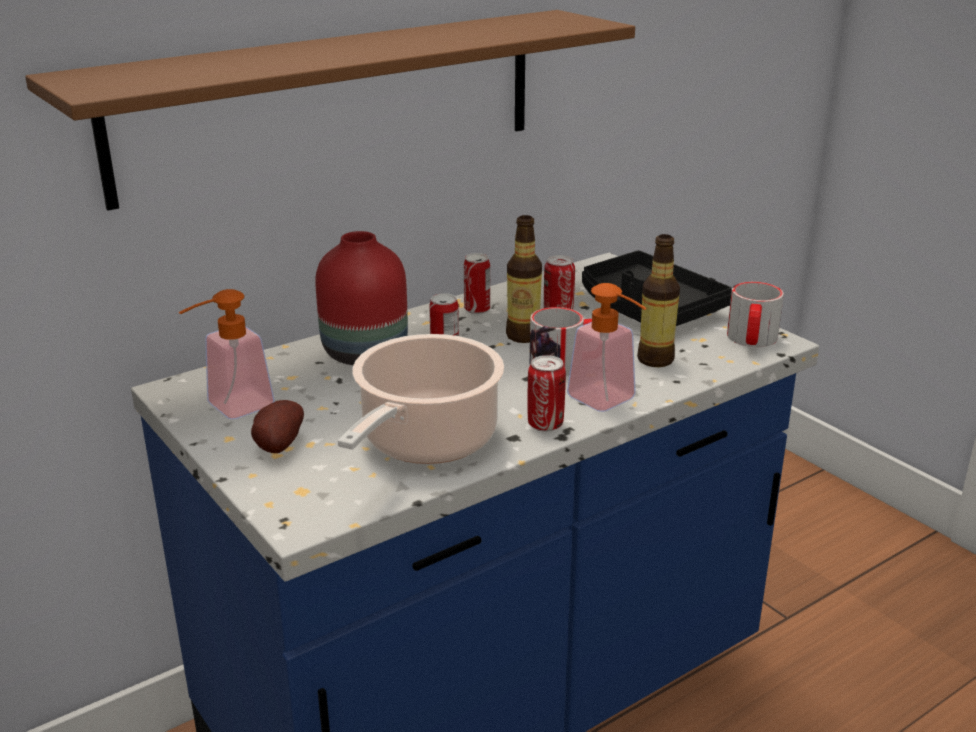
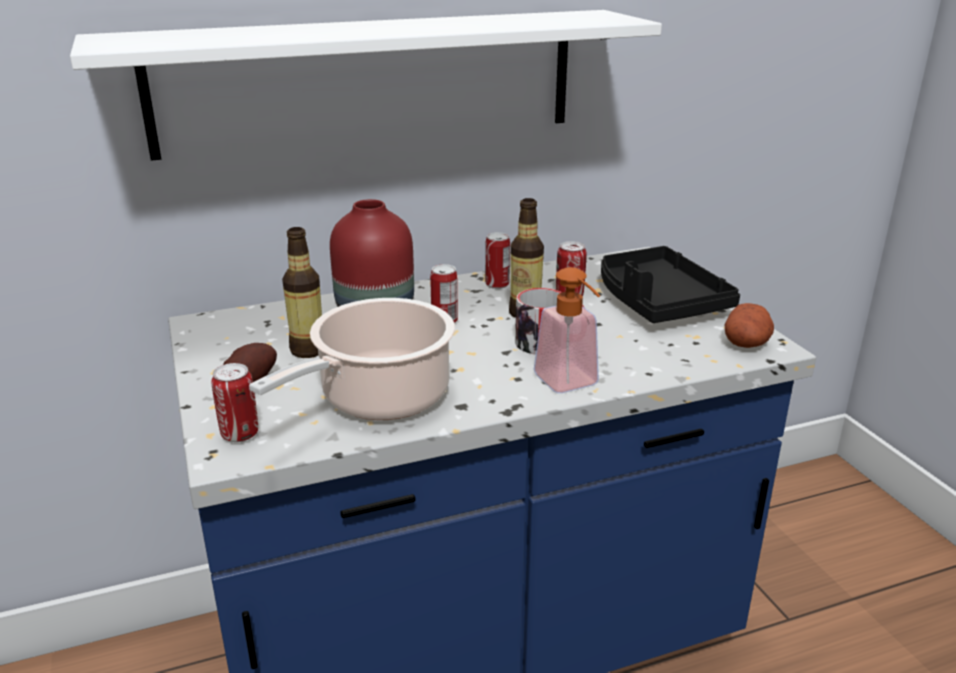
camera: 15 degrees right, 0 degrees up
(230, 409) = (233, 346): soap dispenser -> none
(333, 102) = (369, 81): brown shelf -> white shelf
(545, 424) = (498, 398): can -> can (240, 434)
(655, 359) = (638, 350): bottle -> bottle (308, 350)
(751, 340) = (746, 343): mug -> potato

